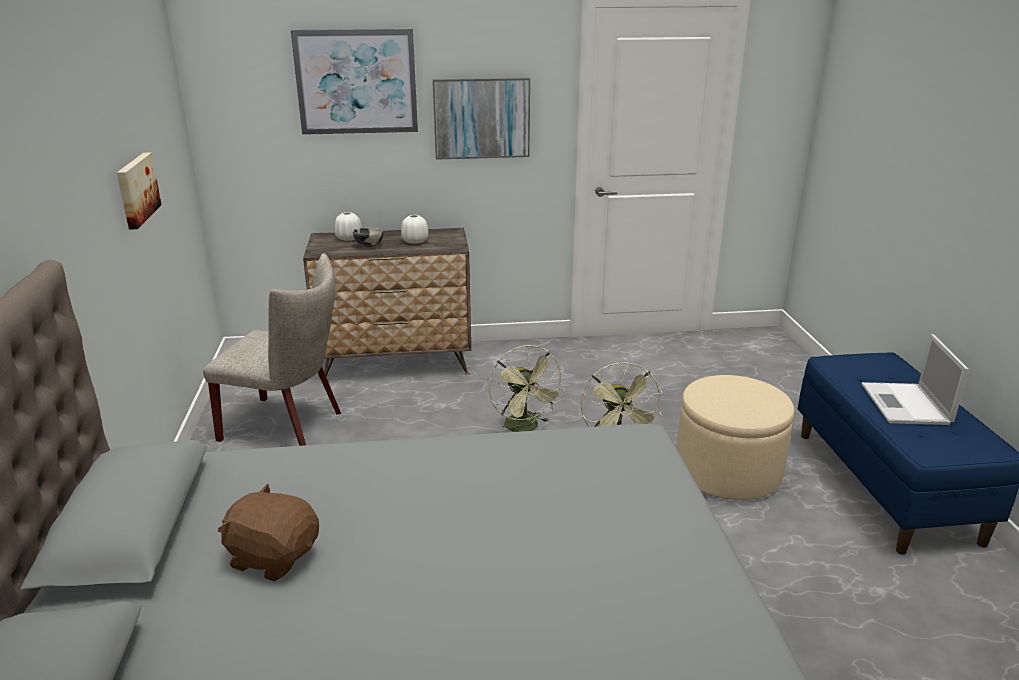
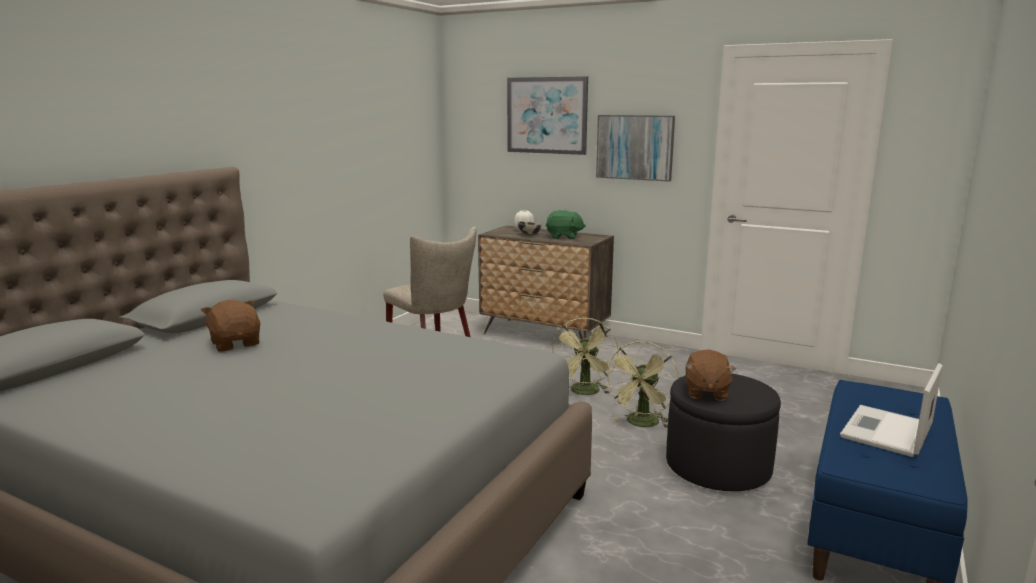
camera: 35 degrees right, 10 degrees down
(136, 189) = (359, 162): picture -> none
(415, 241) = (564, 237): white vase -> green plush toy
(727, 471) = (718, 466): beige ottoman -> black ottoman
(731, 407) = (706, 392): none -> brown plush toy

